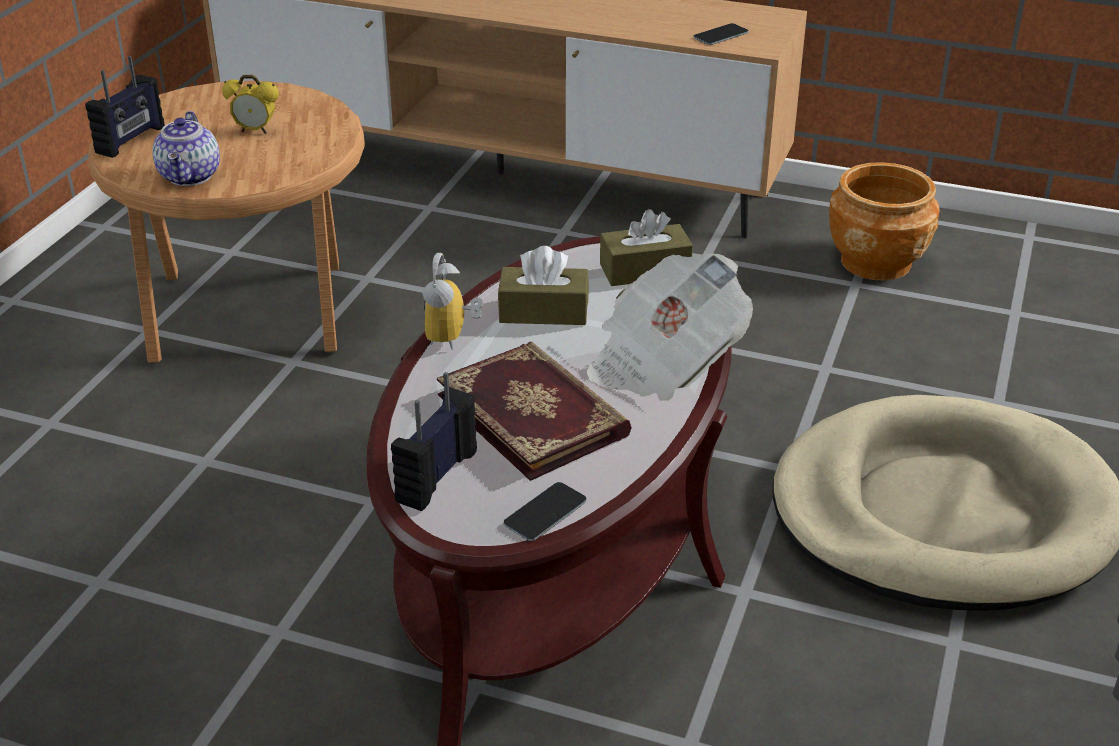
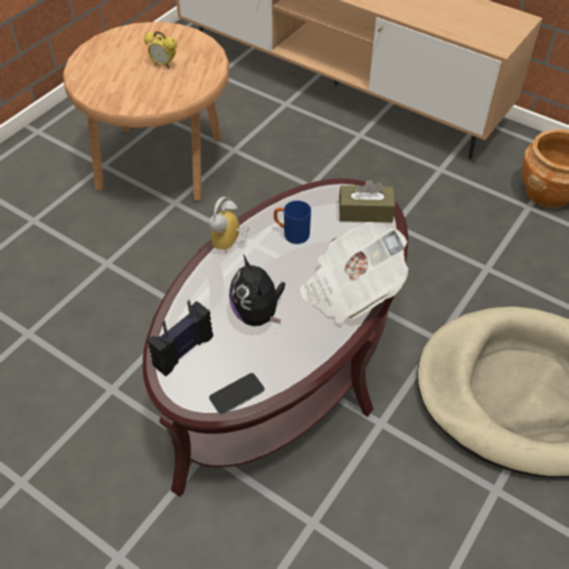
camera: 15 degrees right, 15 degrees up
(131, 140) = (91, 61): radio -> none
(191, 177) = (114, 96): teapot -> none
(534, 414) = (257, 314): book -> plush toy
(543, 311) = (291, 234): brown tissue box -> blue mug
(721, 35) = (476, 31): phone -> none

